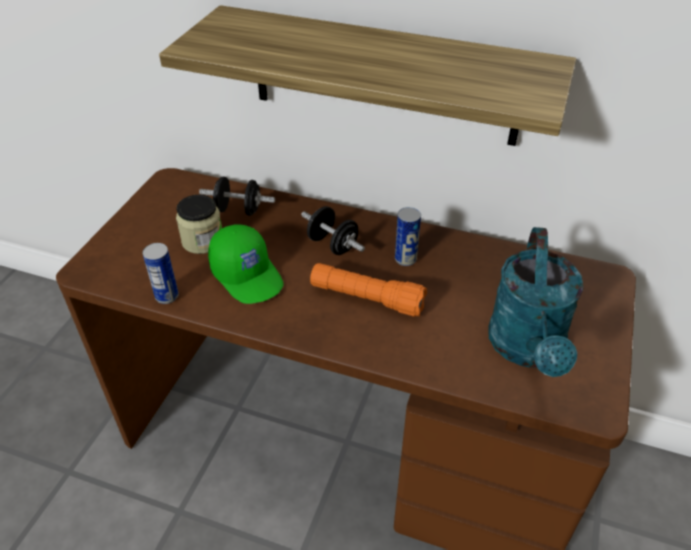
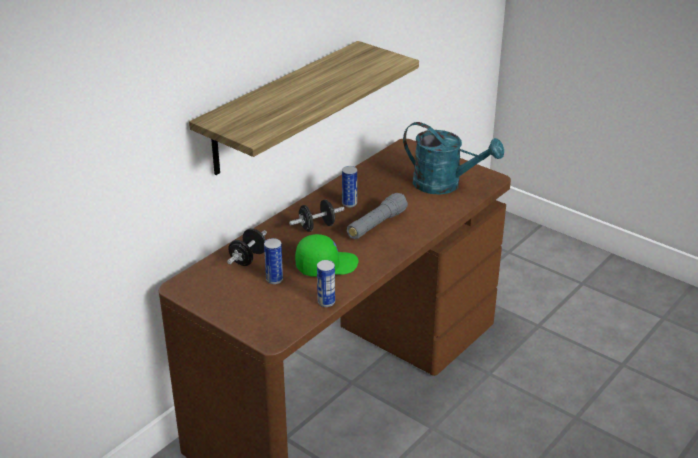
camera: 70 degrees left, 10 degrees down
(203, 241) = (274, 279): jar -> can
(367, 298) = (376, 225): orange flashlight -> grey flashlight

